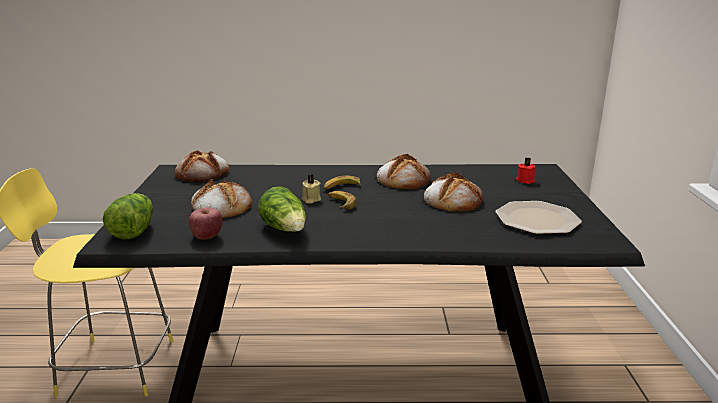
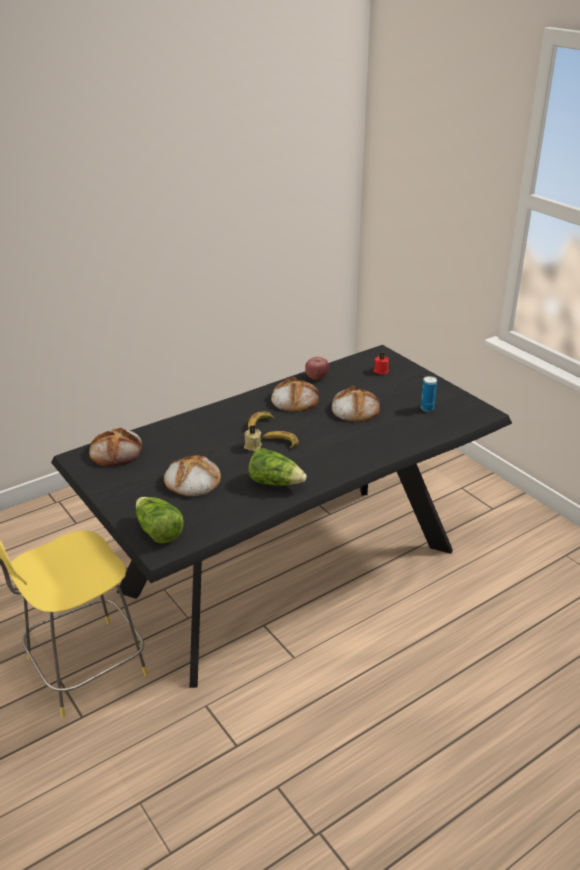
camera: 35 degrees left, 10 degrees up
(207, 237) = (228, 513): apple -> apple (316, 377)
(536, 219) = (427, 408): plate -> can

